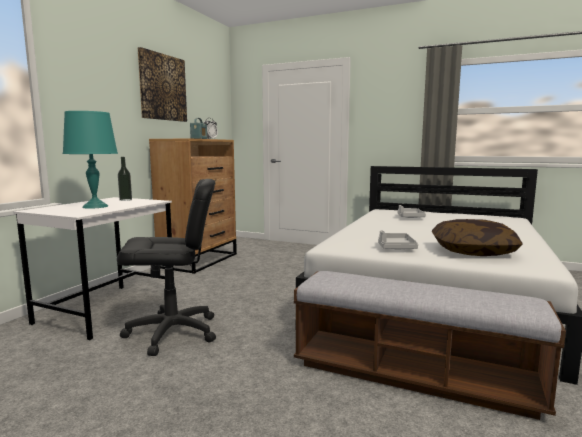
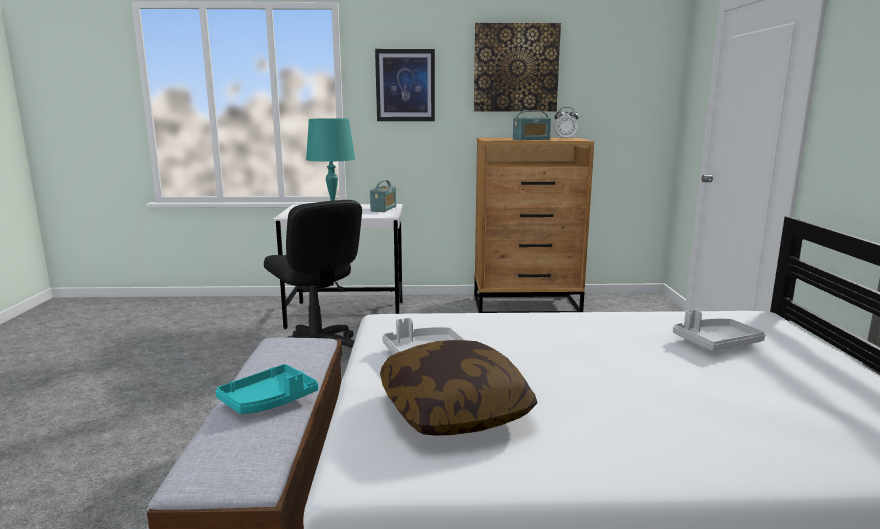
camera: 65 degrees right, 5 degrees up
(94, 90) = (405, 85): none -> picture
(125, 200) = (383, 209): bottle -> radio
(430, 289) = (269, 401): none -> turquoise tray

